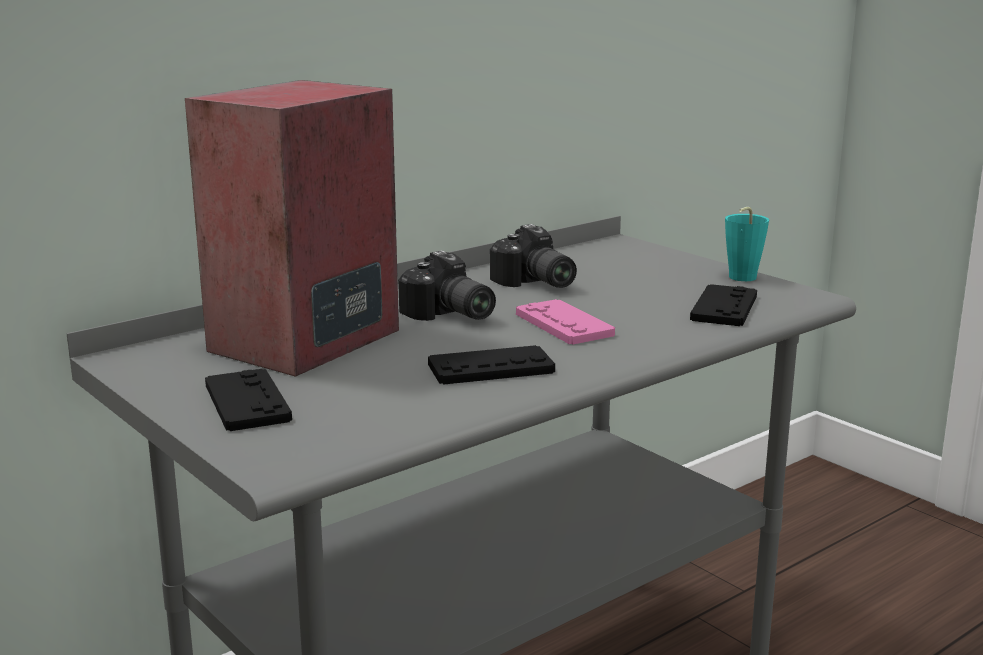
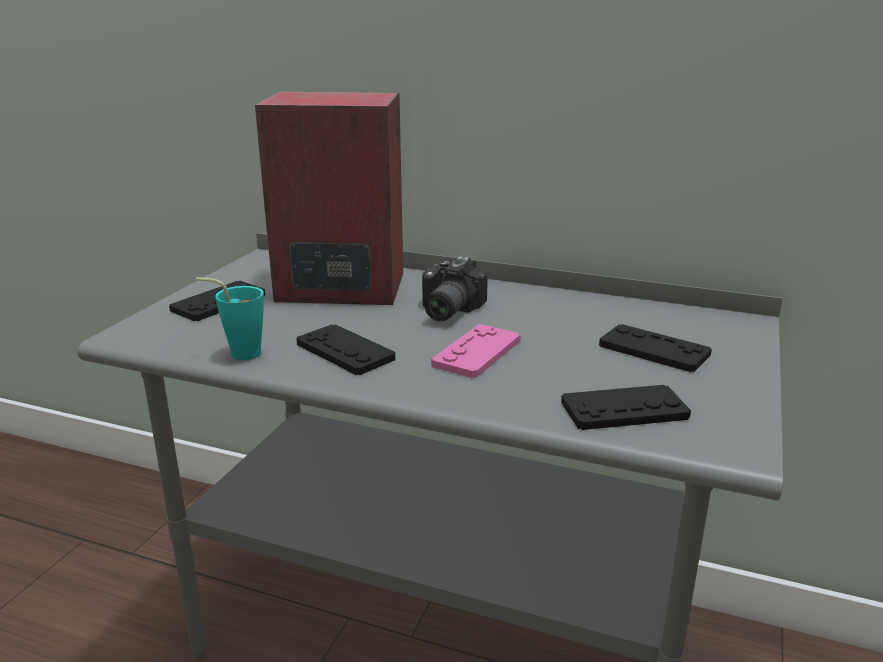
camera: 60 degrees right, 5 degrees up
(534, 283) = (566, 318): camera -> none
(634, 276) = (654, 350): none -> black game controller
(739, 279) = (734, 399): turquoise cup -> turquoise cup (239, 353)

